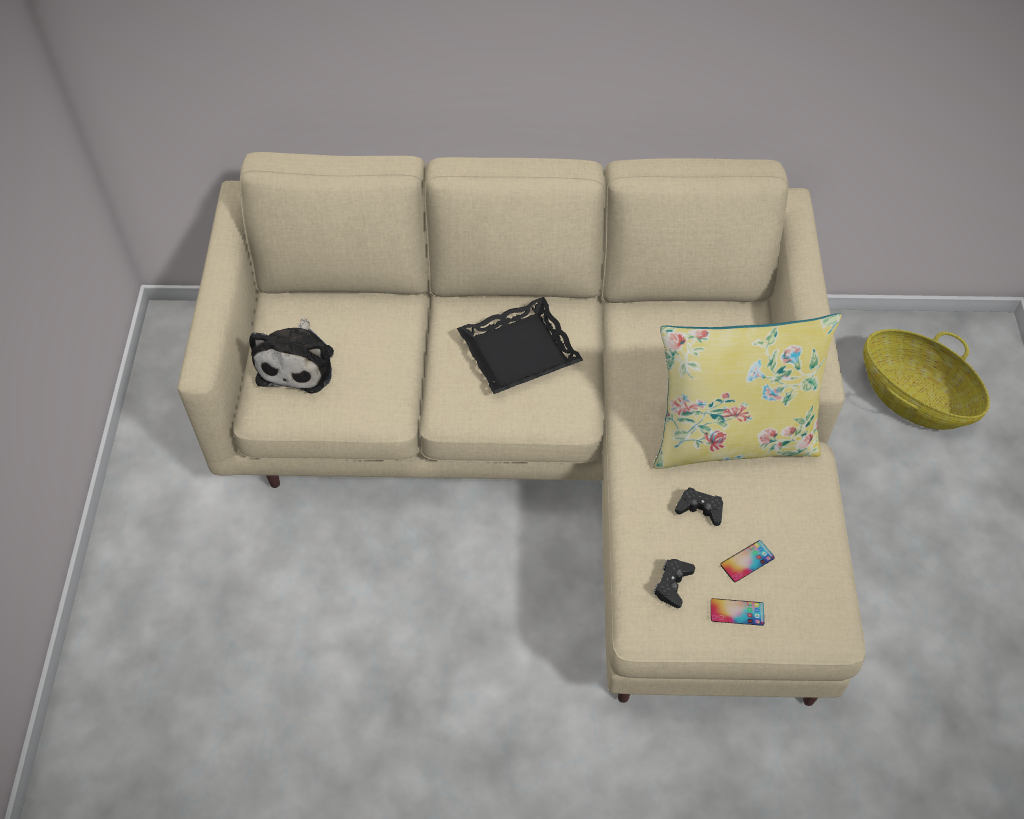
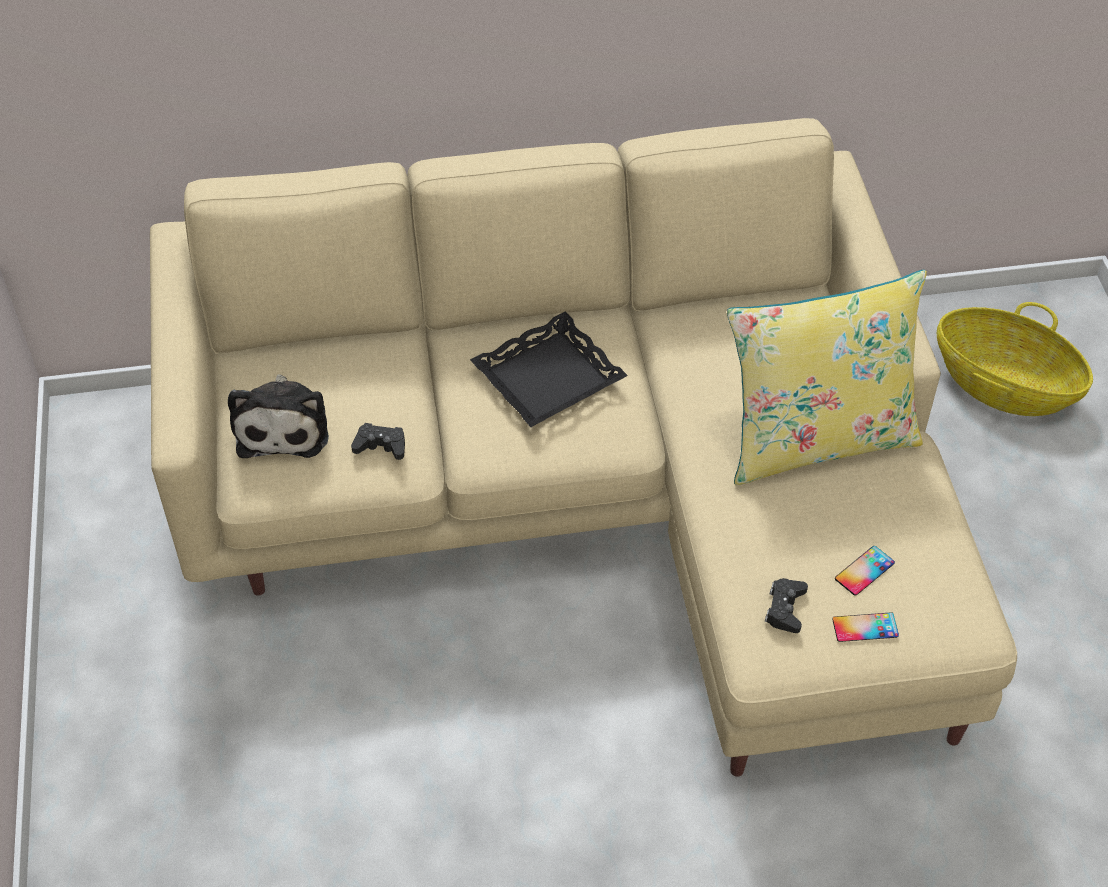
camera: 10 degrees left, 5 degrees down
(700, 509) = (798, 522): black game controller -> black game controller (381, 446)

